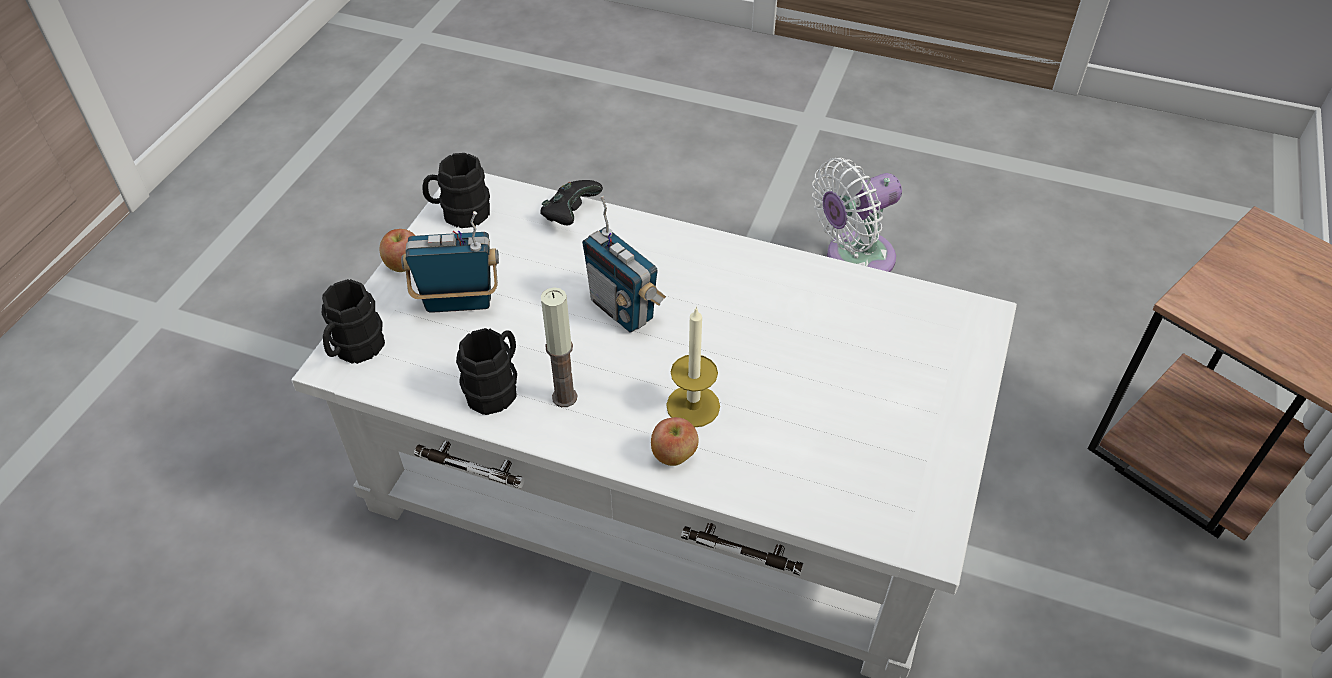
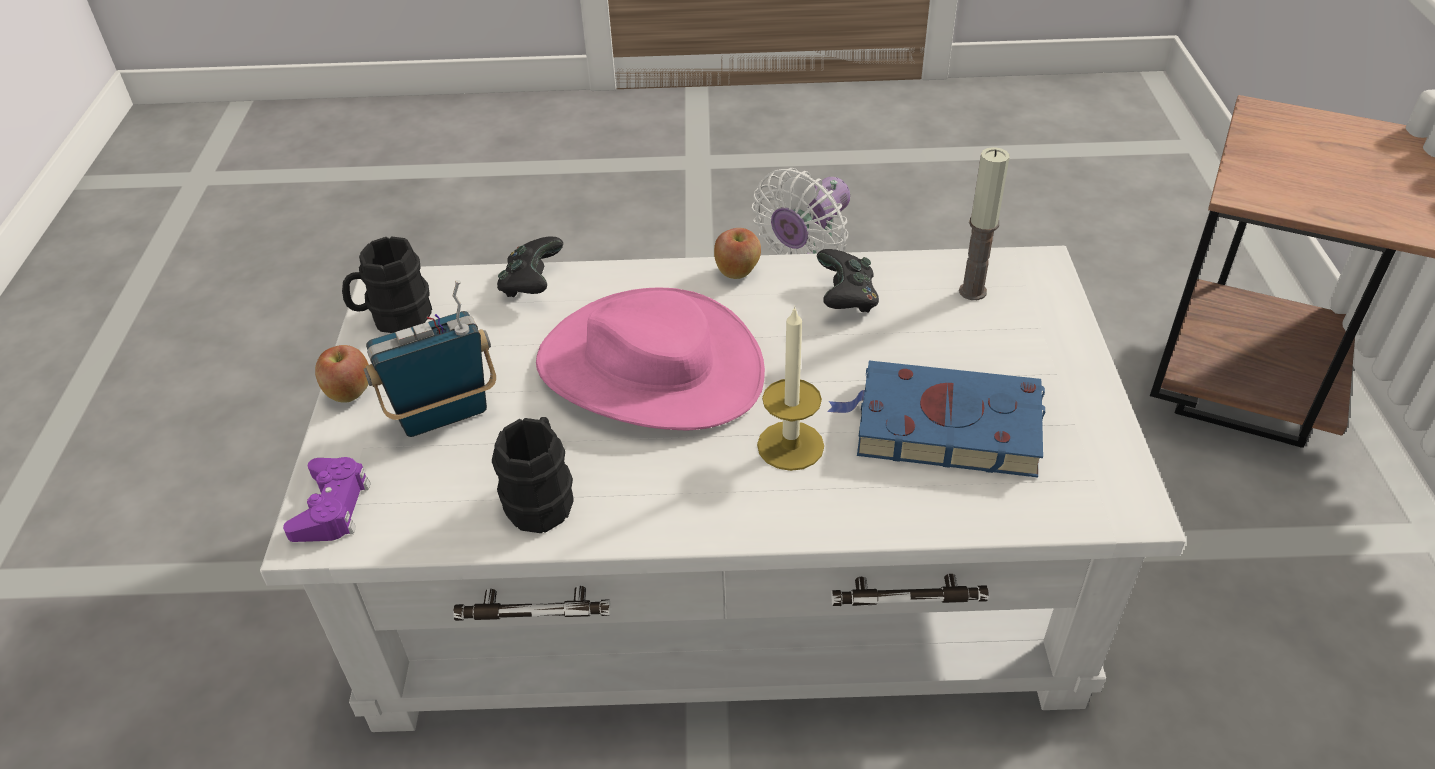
camera: 20 degrees left, 5 degrees down
(355, 349) = (332, 507): black mug -> purple game controller
(564, 397) = (633, 482): candle -> candle (972, 291)
(623, 309) = (650, 367): radio -> pink hat
(674, 456) = (800, 506): apple -> apple (738, 272)
(803, 297) = (846, 299): none -> black game controller
(817, 428) = (942, 426): none -> blue book

